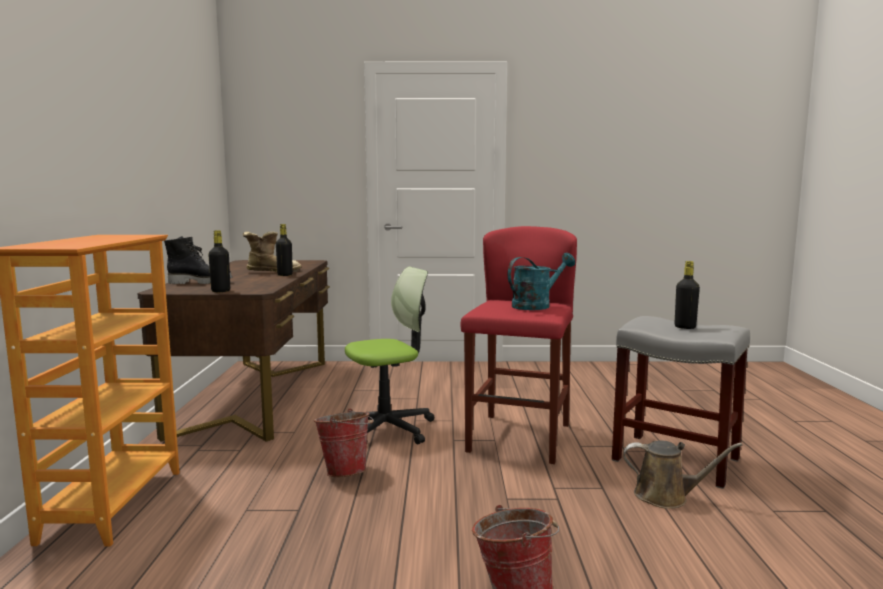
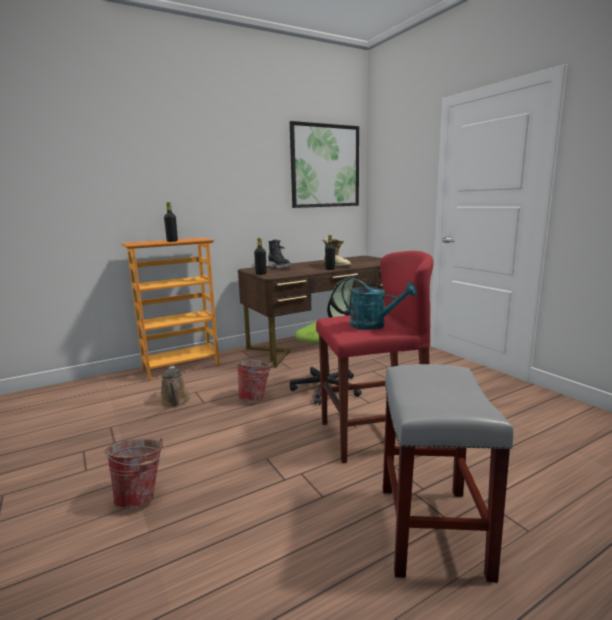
camera: 60 degrees right, 5 degrees up
(196, 122) = (325, 166): none -> picture
(666, 496) = (339, 537): brown watering can -> brown watering can (175, 402)
(685, 327) = (432, 389): black bottle -> black bottle (172, 241)

